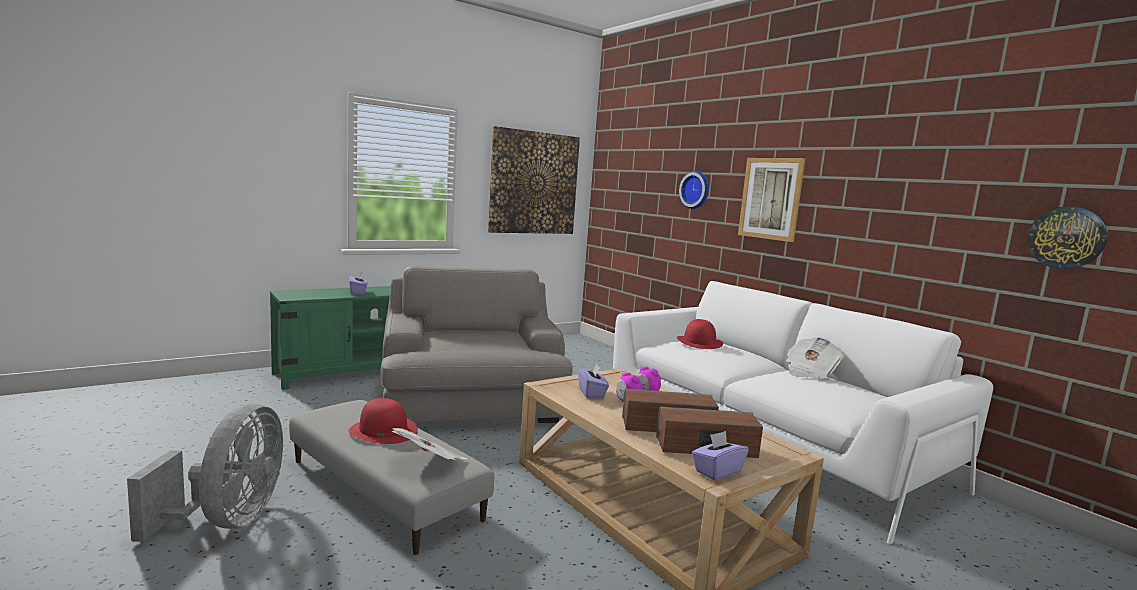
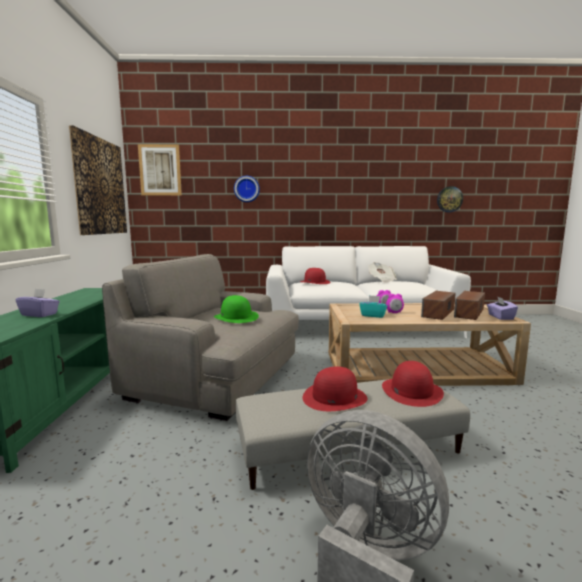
camera: 55 degrees left, 0 degrees up
(429, 463) = (411, 391): newspaper -> red hat
(477, 341) = (236, 317): none -> green hat
(592, 393) = (373, 315): purple tissue box -> turquoise tissue box
(770, 198) = (307, 191): picture -> picture (160, 170)

